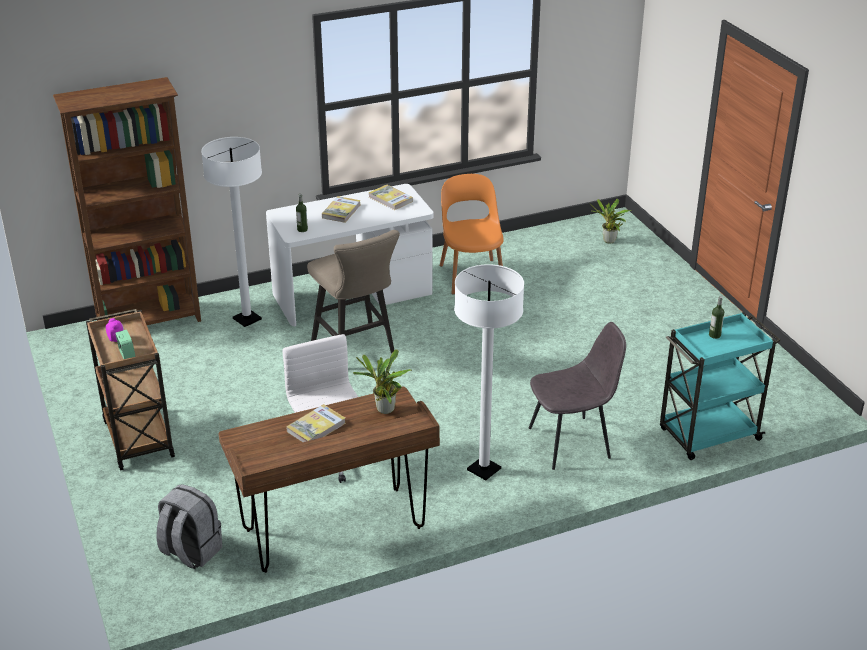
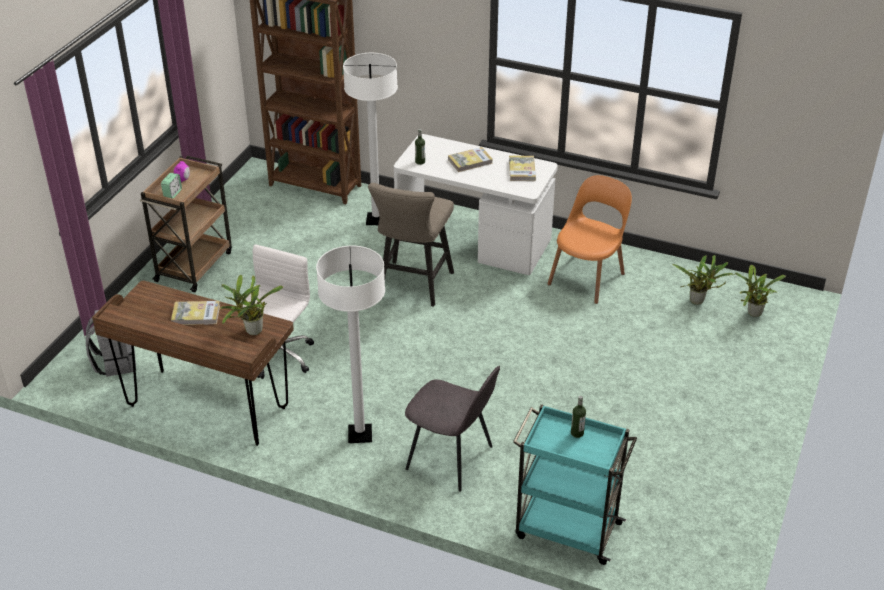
camera: 45 degrees right, 5 degrees up
(566, 252) = (698, 301): none -> potted plant

